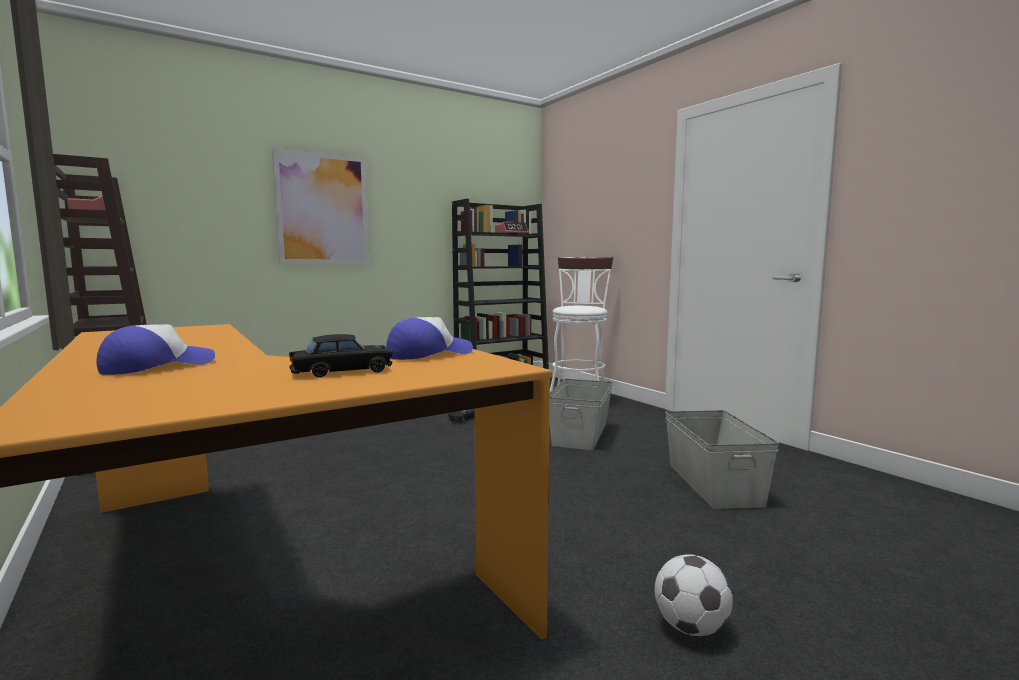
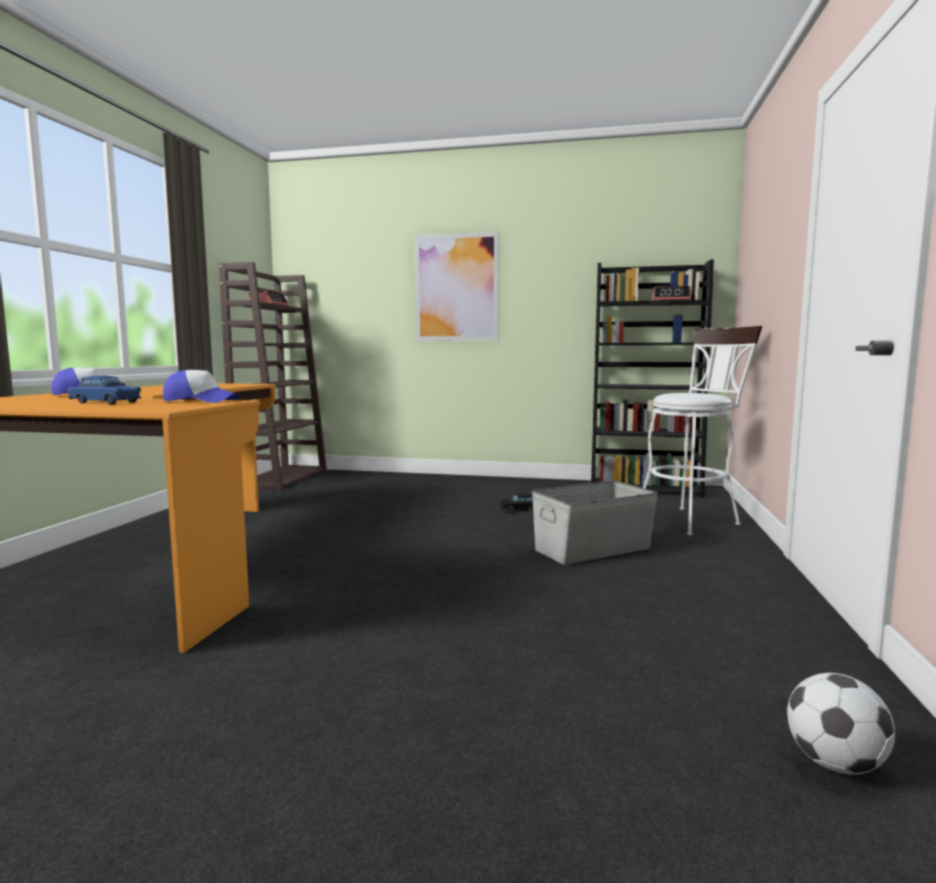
camera: 45 degrees right, 0 degrees up
(342, 371) = (105, 402): black toy car -> blue toy car
(691, 627) = (257, 700): football -> football (835, 764)
(714, 483) = (605, 633): grey storage box -> none

